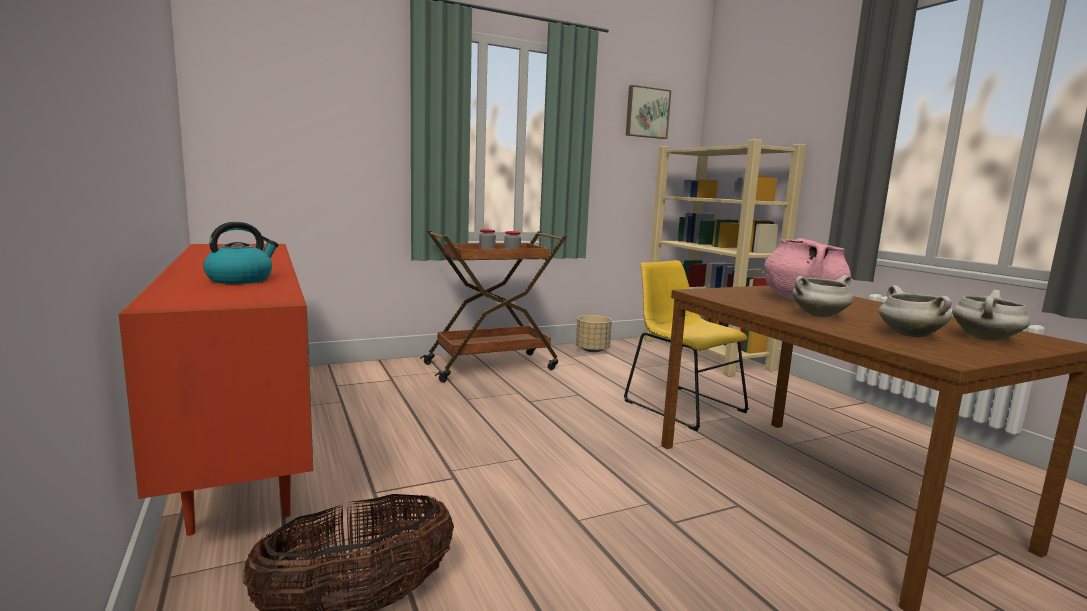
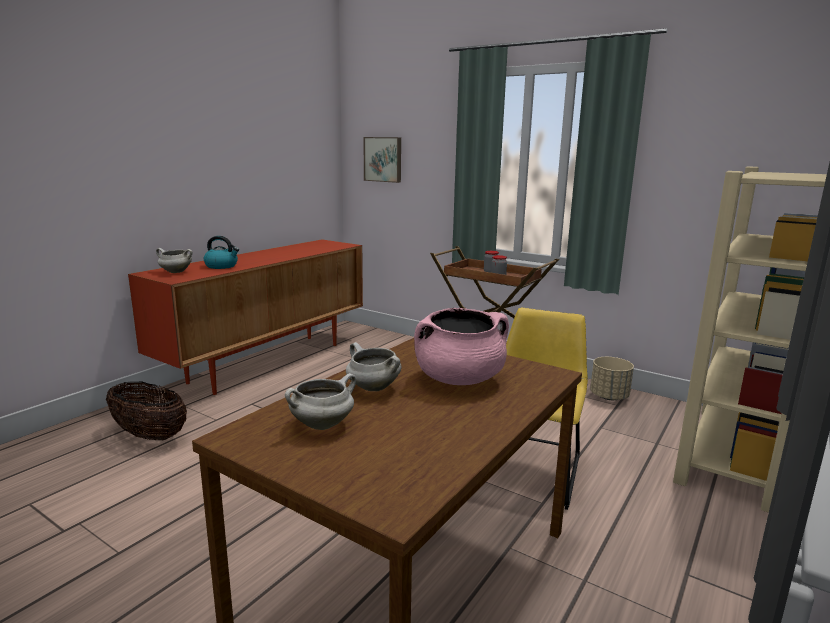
camera: 60 degrees right, 5 degrees up
(646, 113) = (742, 121): picture -> picture (383, 159)
(986, 339) = (354, 462): white cooking pot -> white cooking pot (175, 272)

